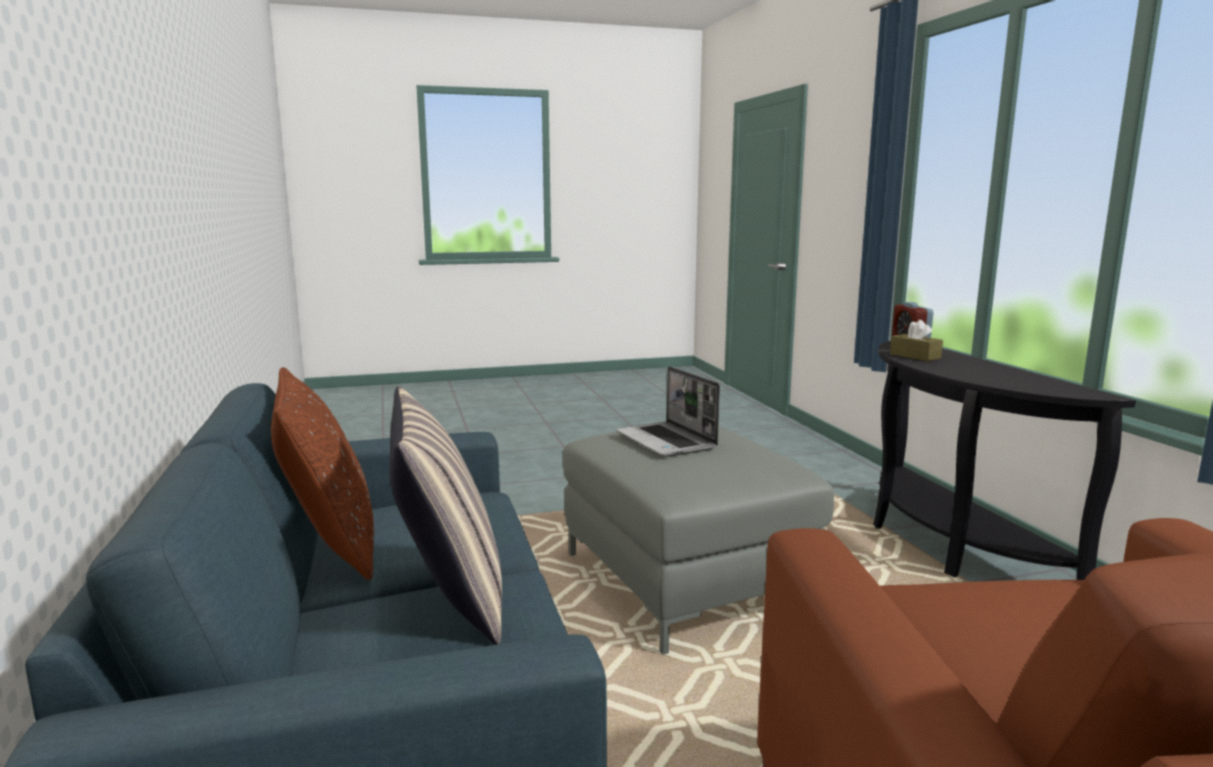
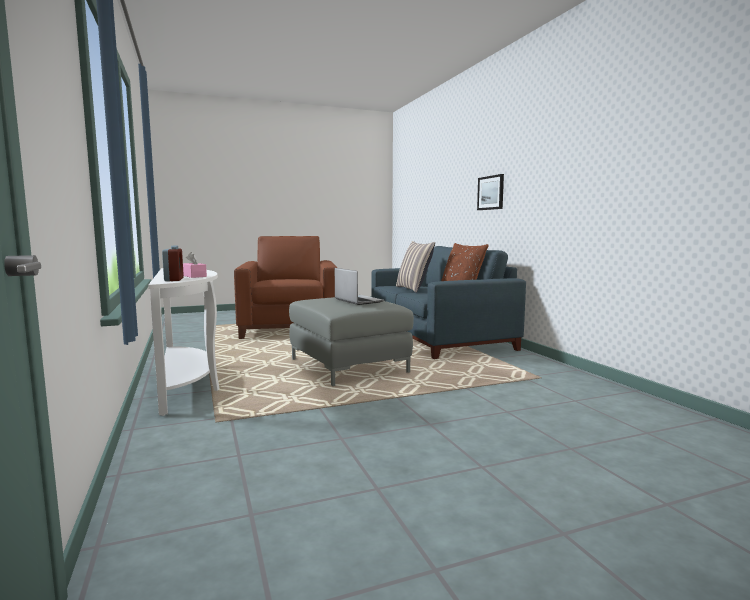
camera: 175 degrees right, 5 degrees down
(69, 196) = (491, 192): none -> picture
(915, 356) = (194, 276): brown tissue box -> pink tissue box
(945, 544) = (189, 383): black console table -> white console table

